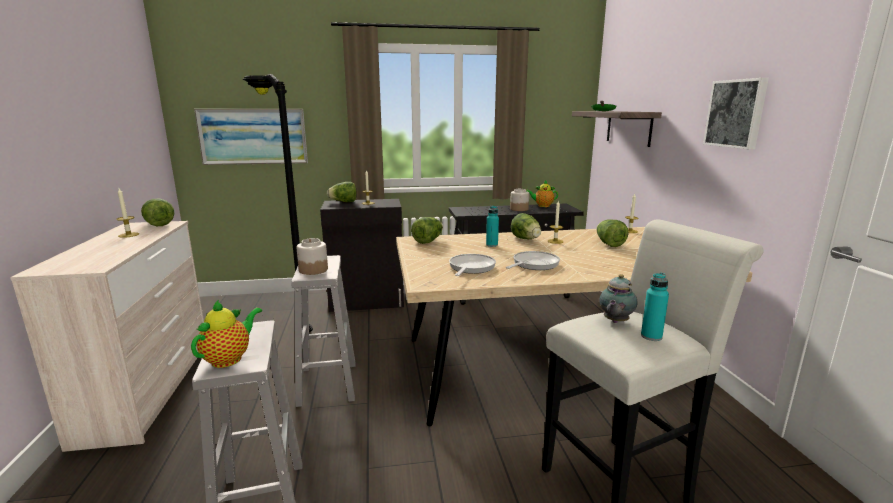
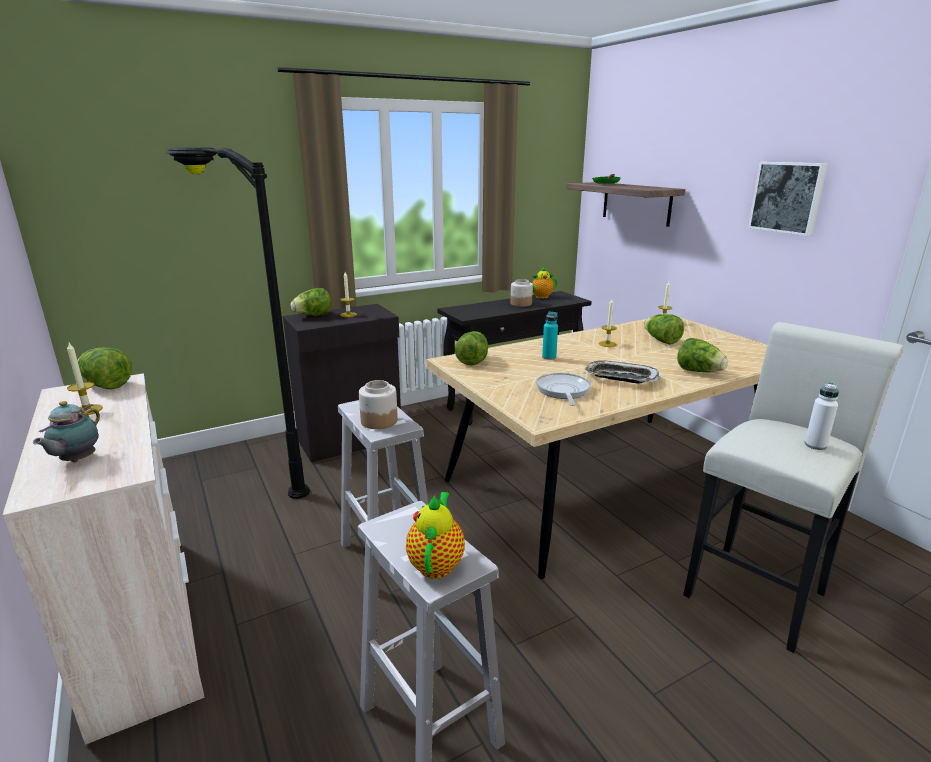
camera: 20 degrees left, 5 degrees up
(253, 136) = (167, 232): picture -> none
(526, 239) = (575, 345): lettuce -> lettuce (698, 372)
(533, 264) = (620, 377): frying pan -> tray
(615, 322) = (769, 435): teapot -> teapot (76, 460)
(651, 336) = (815, 445): turquoise bottle -> white bottle

